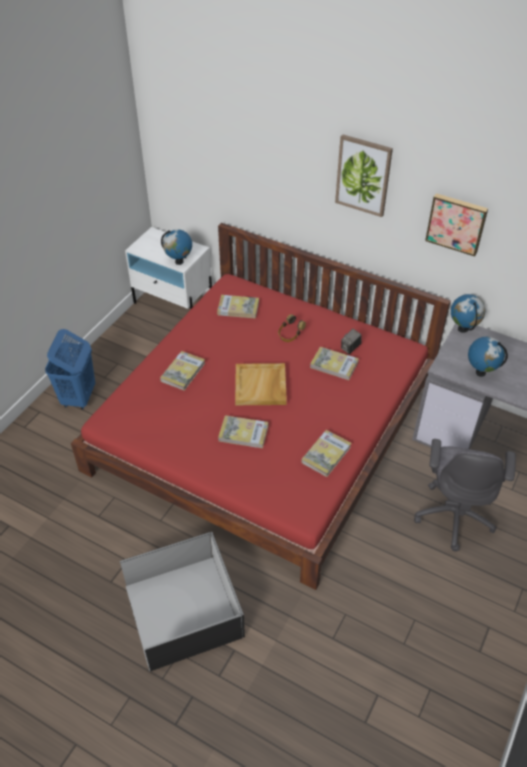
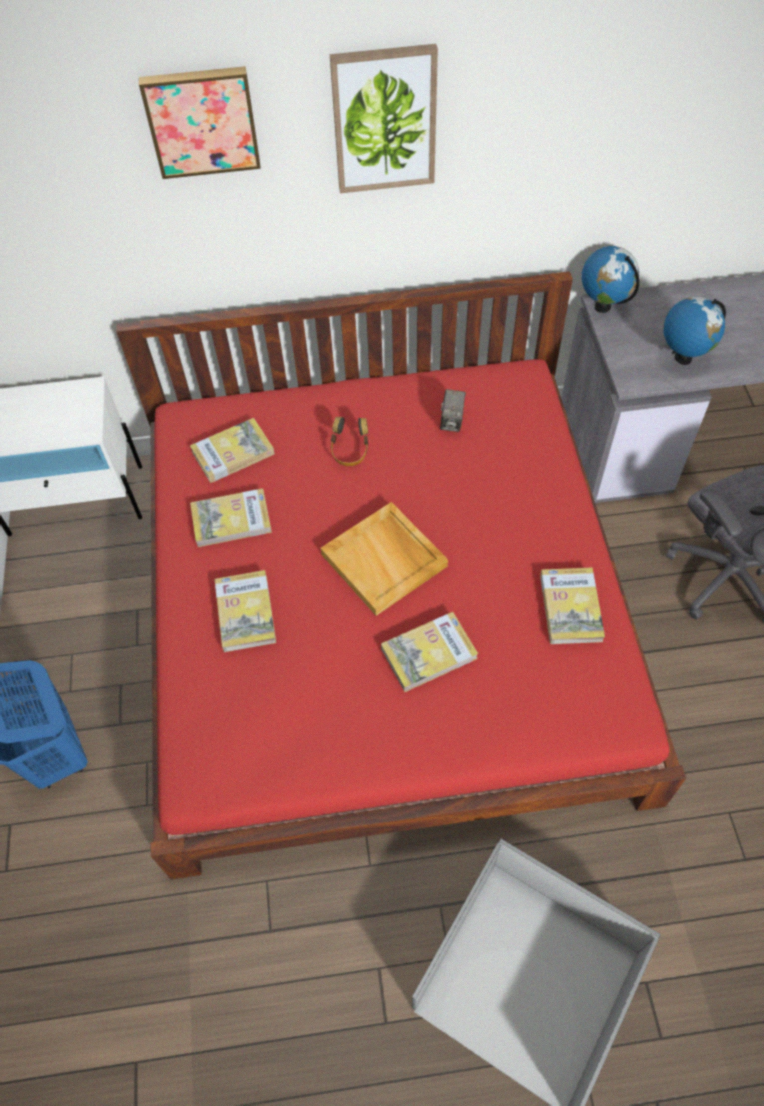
camera: 35 degrees left, 10 degrees up
(179, 261) = (76, 428): globe -> none
(334, 365) = (454, 461): book -> book (231, 520)
(456, 223) = (568, 138): picture -> picture (202, 121)

